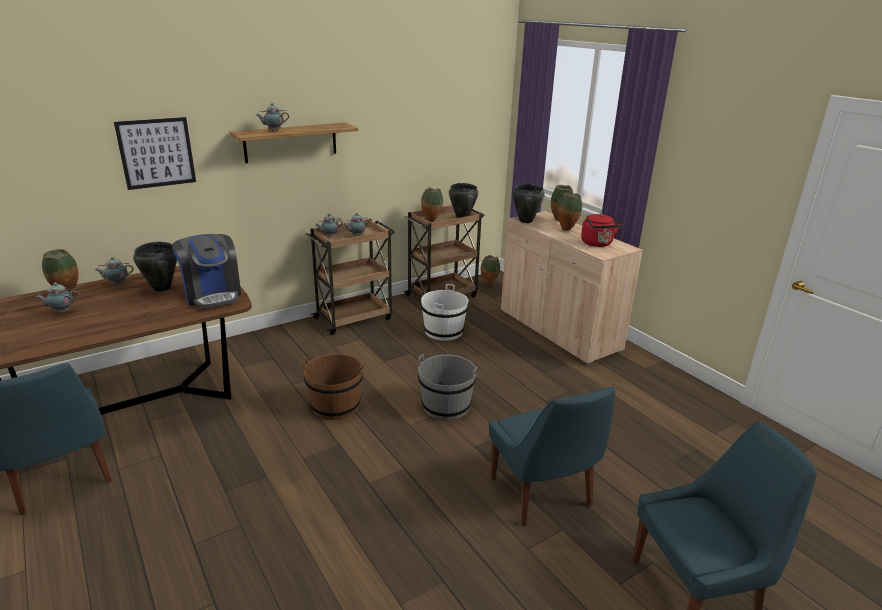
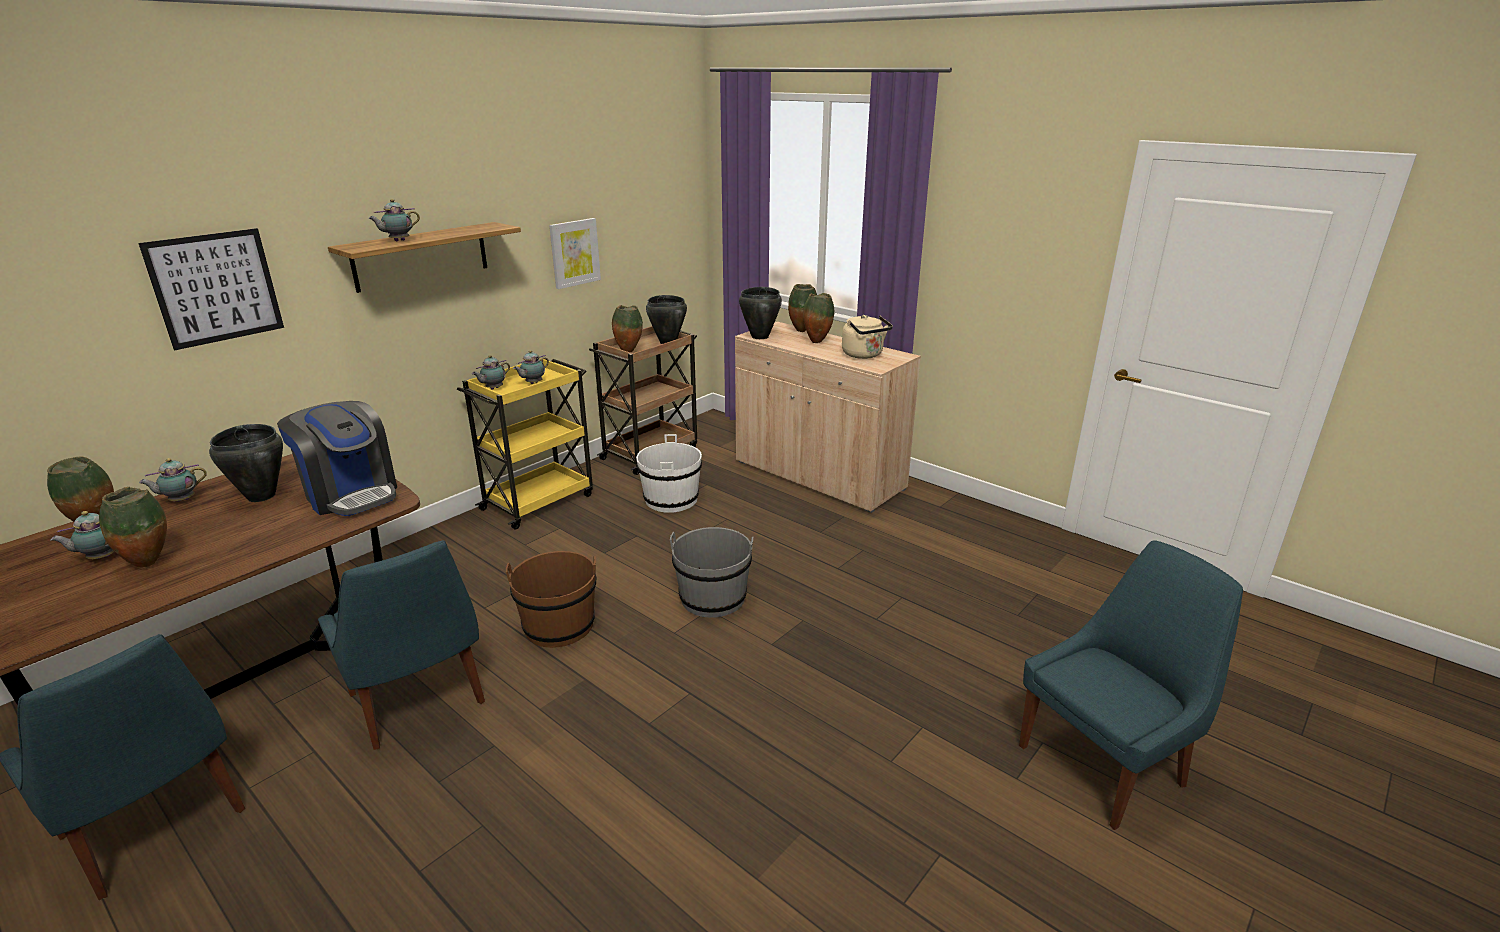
camera: 15 degrees left, 0 degrees up
(354, 318) = (539, 501): brown cart -> yellow cart
(401, 147) = (574, 253): none -> picture
(489, 284) = (707, 429): vase -> vase (150, 563)
(542, 494) = (881, 688): blue chair -> blue chair (418, 701)
(597, 244) = (864, 355): red kettle -> beige kettle

